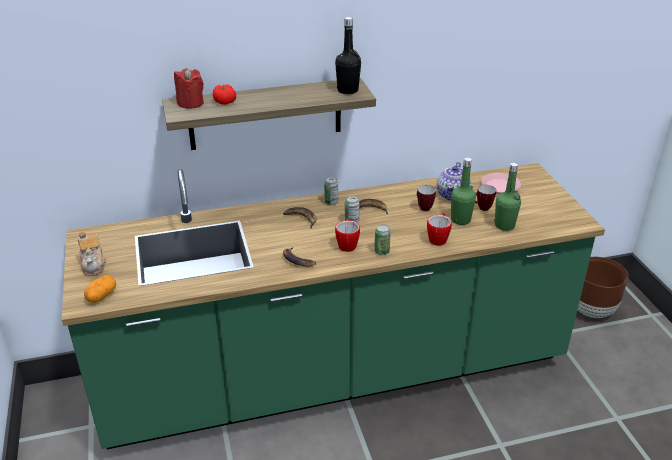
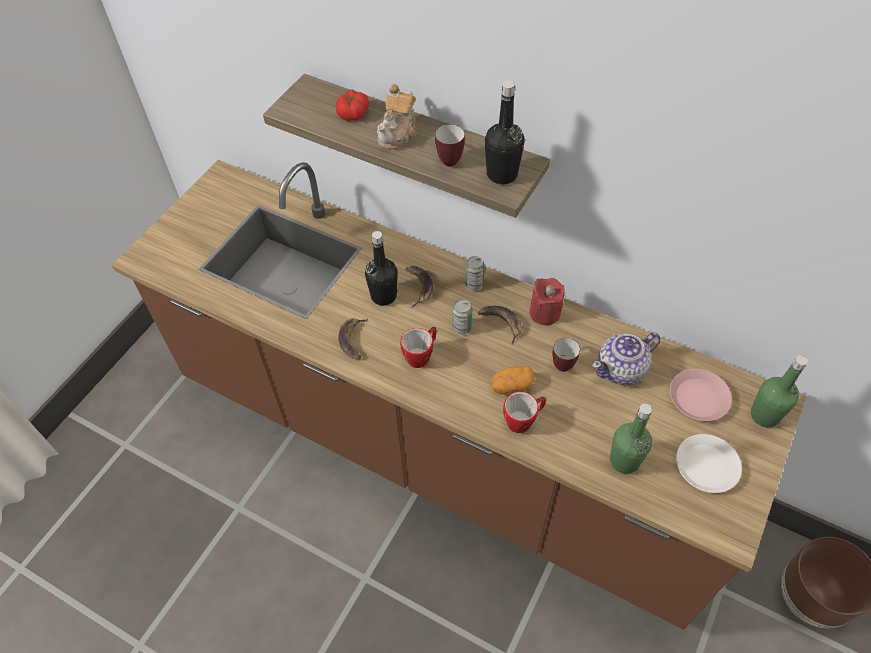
camera: 45 degrees right, 20 degrees up
(93, 265) = (193, 218): teapot -> teapot (398, 133)
(101, 296) = (161, 260): potato -> potato (511, 386)
(190, 103) = (318, 97): red candle -> red candle (545, 312)
(286, 233) = (383, 296): none -> black bottle
(336, 375) = (438, 449): green counter -> brown counter
(381, 251) = (443, 391): can -> none
(460, 220) = (583, 412): green bottle -> green bottle (764, 415)
(481, 208) = (630, 414): mug -> mug (447, 159)
(539, 207) = (706, 466): none -> white plate

